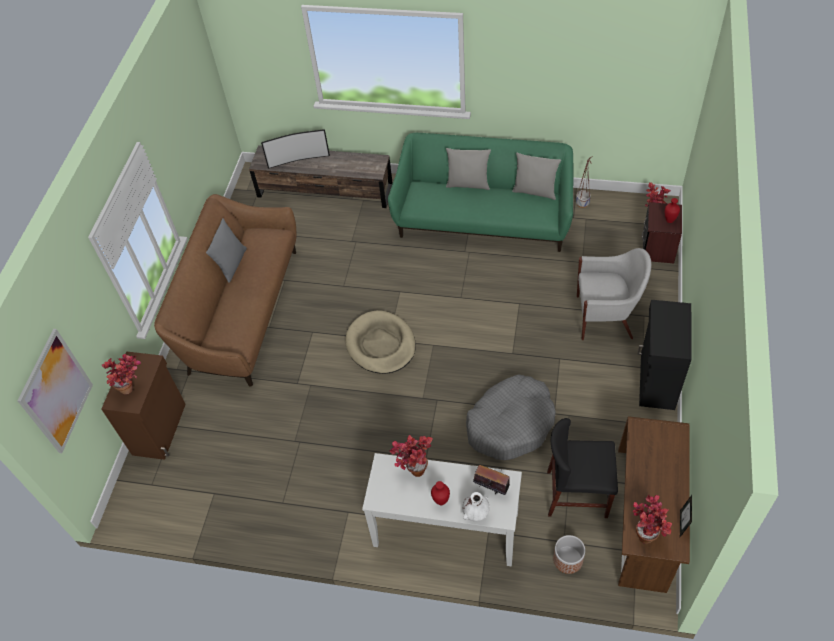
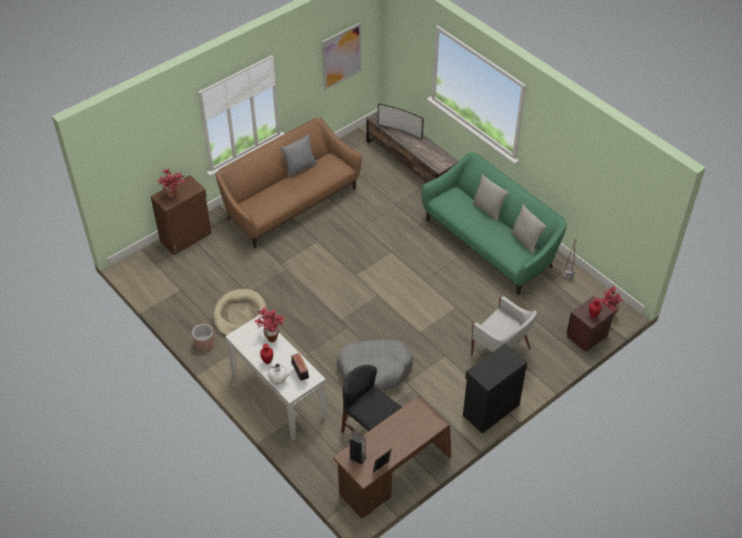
camera: 35 degrees right, 5 degrees down
(56, 392) = (123, 165): picture -> picture (341, 56)
(381, 344) = (348, 274): beige dog bed -> beige dog bed (240, 316)
(567, 559) = (326, 461): planter -> planter (204, 343)
(647, 532) = (357, 457): potted plant -> speaker

